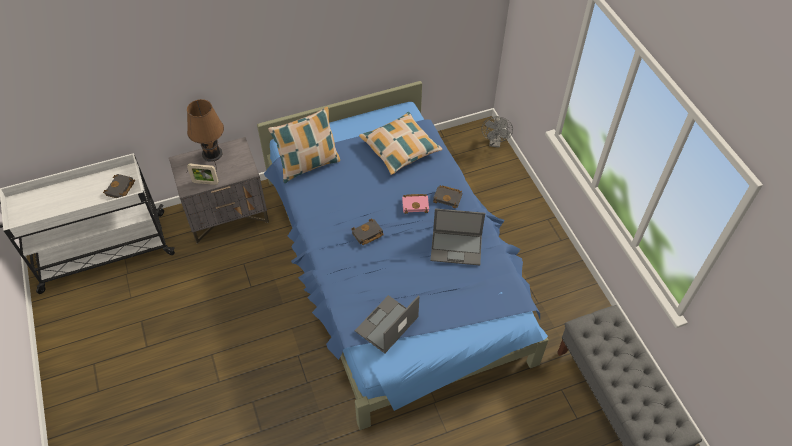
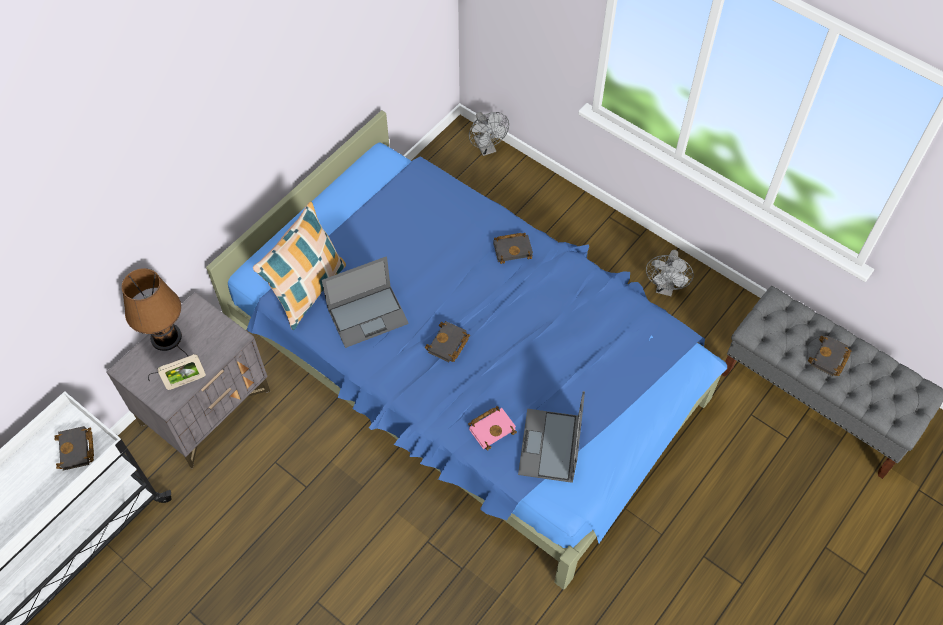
camera: 30 degrees left, 5 degrees up
(400, 148) = (410, 212): pillow -> none
(416, 204) = (481, 276): pink book -> pink book (492, 428)
(457, 247) = (566, 307): laptop -> laptop (368, 315)
(556, 280) = (665, 288): none -> grey fan
(624, 371) = (829, 359): none -> black book

